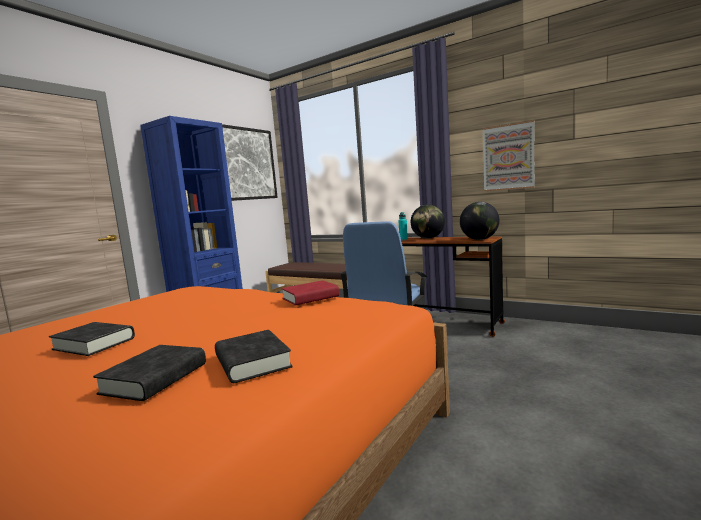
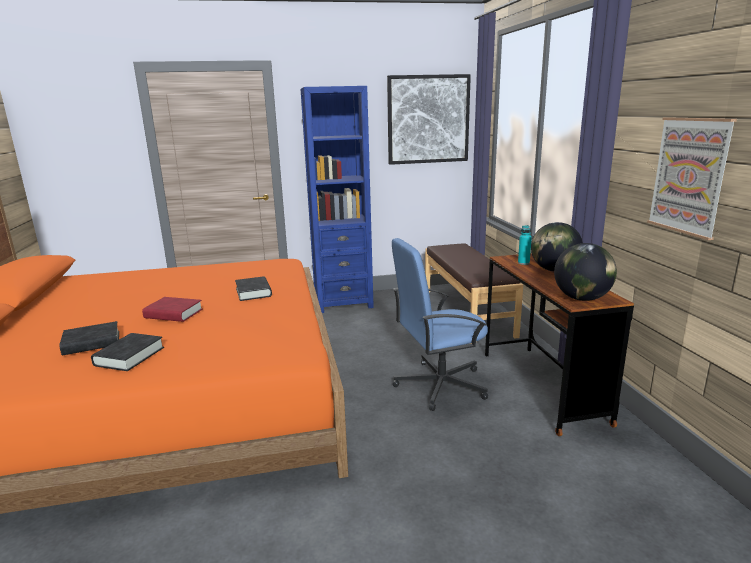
camera: 45 degrees right, 10 degrees up
(94, 344) = (136, 301): black book -> black book (253, 292)
(310, 297) = (280, 313): red book -> red book (173, 314)

